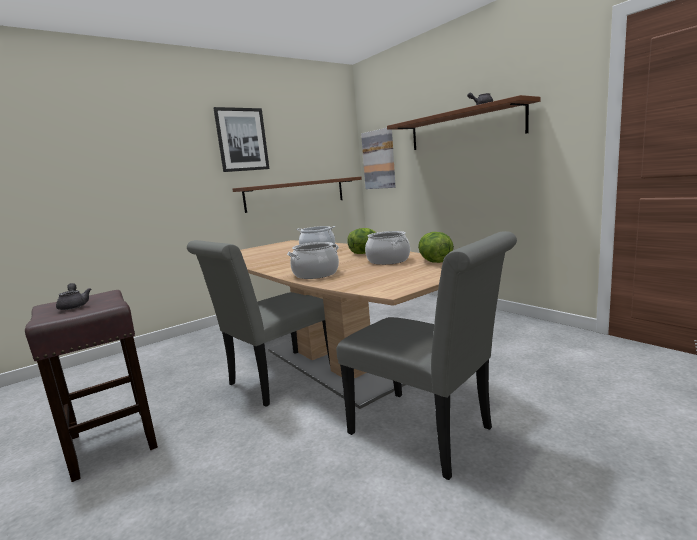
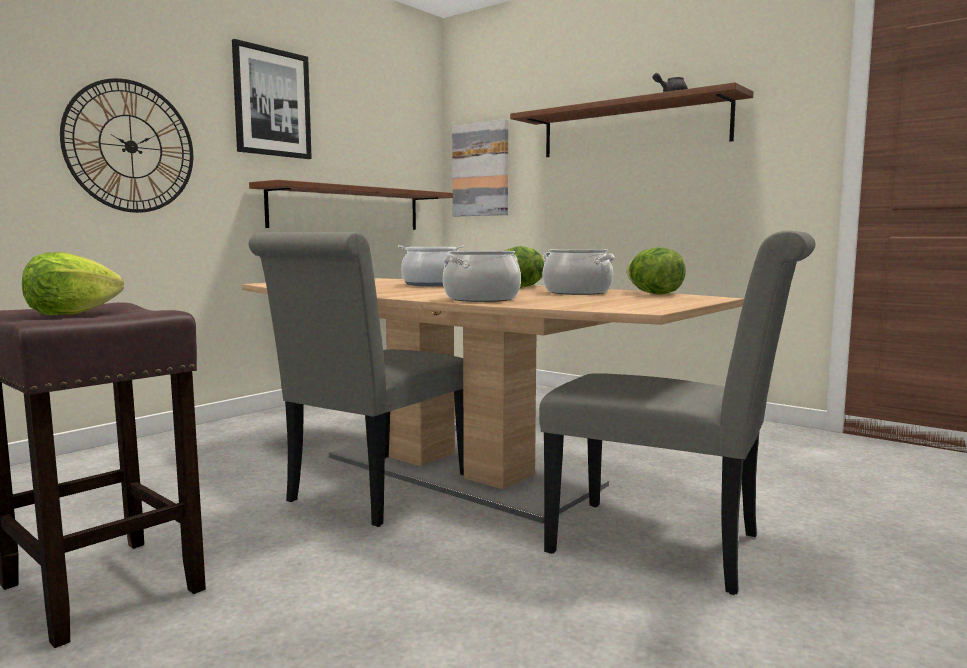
camera: 15 degrees left, 5 degrees down
(74, 306) = (72, 313): grey teapot -> lettuce
(160, 179) = (131, 146): none -> wall clock

